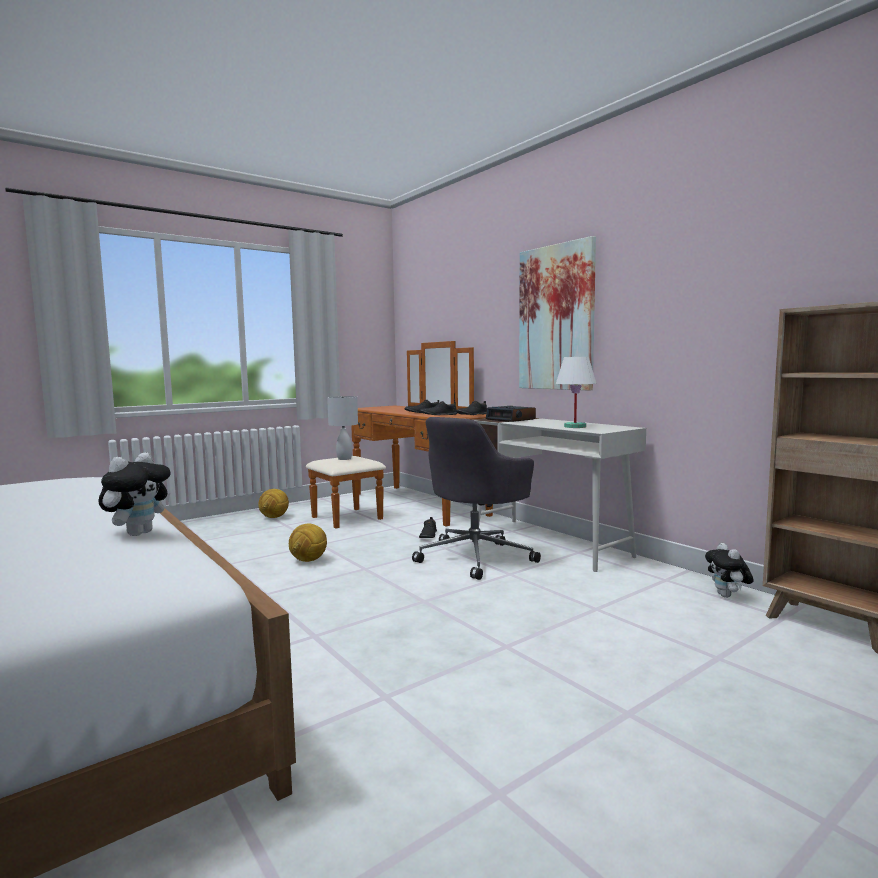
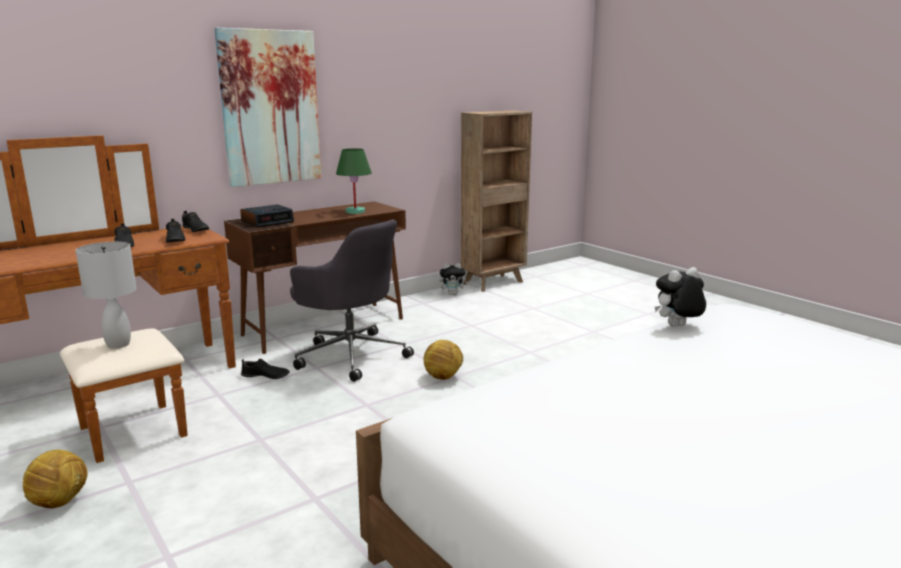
camera: 90 degrees left, 10 degrees up
(138, 533) = (677, 327): plush toy -> plush toy turned 45 degrees counterclockwise
(309, 560) = (327, 440): football -> football (443, 377)
(549, 543) = (325, 326): white desk -> brown desk
(575, 427) = (355, 211): white table lamp -> green table lamp

